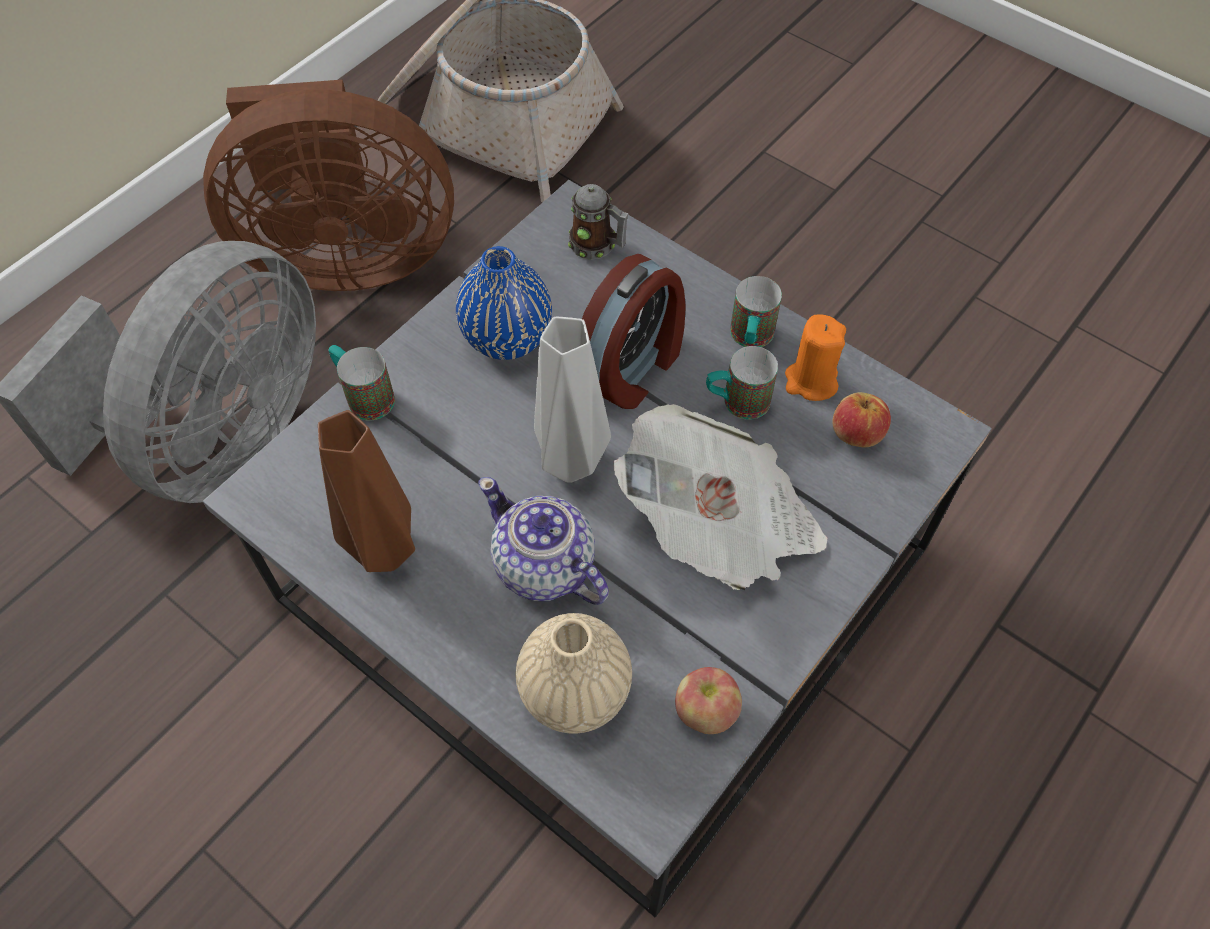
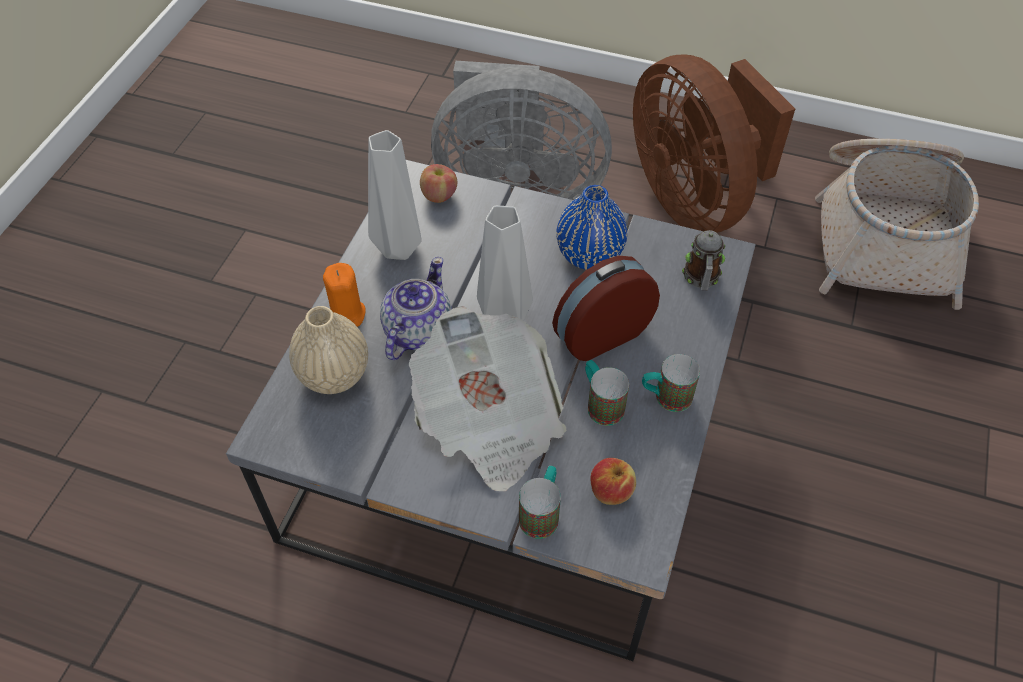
camera: 70 degrees right, 5 degrees down
(364, 395) = (505, 200): mug -> mug (541, 512)
(387, 551) = (398, 250): brown vase -> grey vase
(633, 367) = (600, 332): alarm clock -> alarm clock turned 135 degrees clockwise
(705, 711) = (342, 450): apple -> apple (439, 195)
(811, 381) = (645, 447): orange candle -> orange candle (346, 314)

